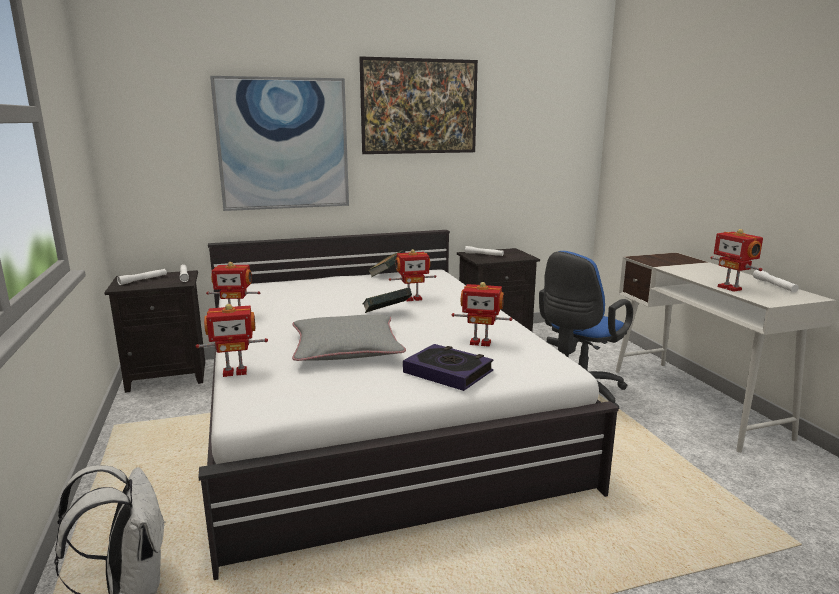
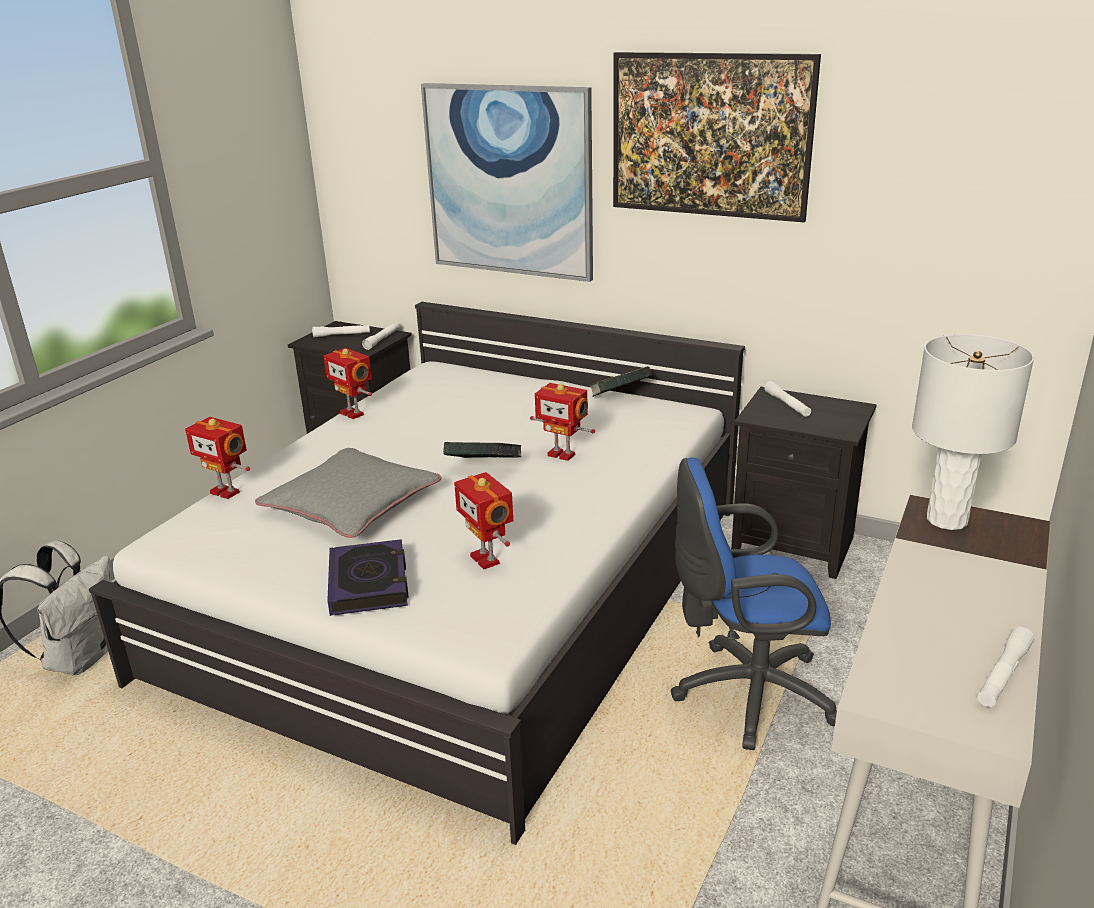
camera: 45 degrees right, 10 degrees up
(652, 259) = (946, 520): none -> white table lamp
(730, 288) = (895, 640): toy robot -> none

